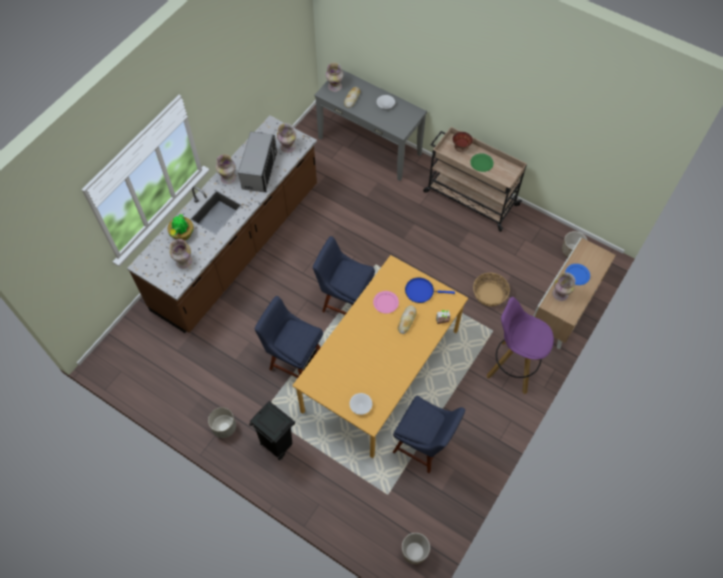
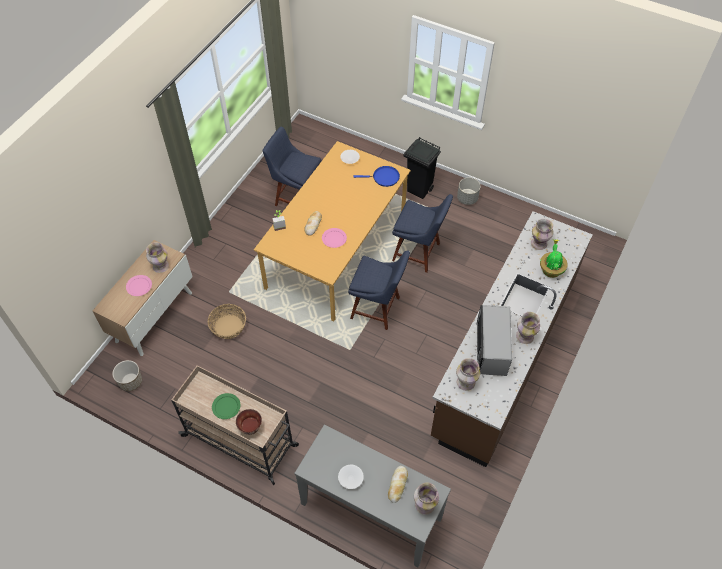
camera: 175 degrees right, 5 degrees down
(414, 551) = (303, 135): planter -> none
(421, 291) = (299, 251): blue frying pan -> blue frying pan (384, 178)
(512, 366) = (213, 262): purple stool -> none
(577, 275) = (139, 286): blue plate -> pink plate

